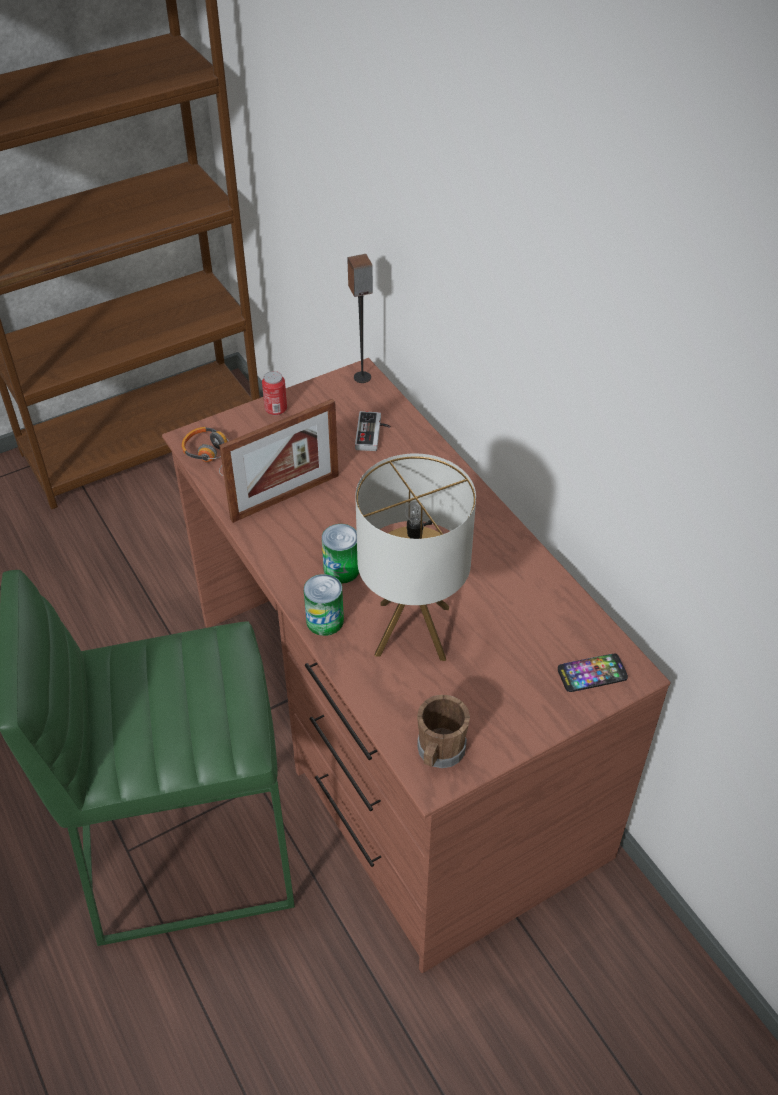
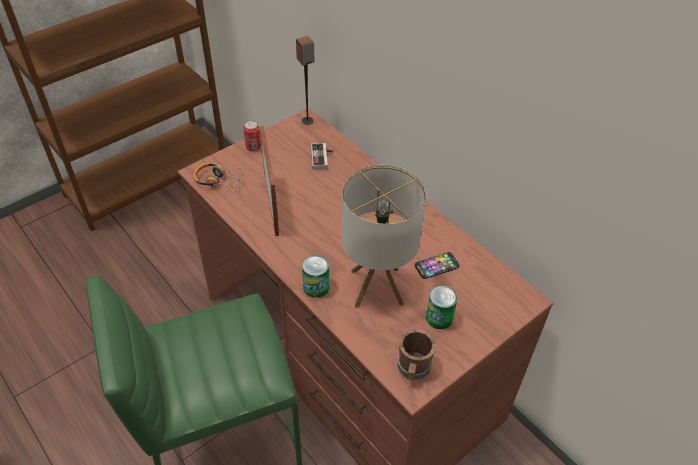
camera: 10 degrees left, 0 degrees up
(285, 497) = (271, 205): picture frame -> picture frame turned 60 degrees counterclockwise
(341, 569) = (320, 251): can -> can (439, 318)
(592, 674) = (502, 303): phone -> phone (436, 266)

